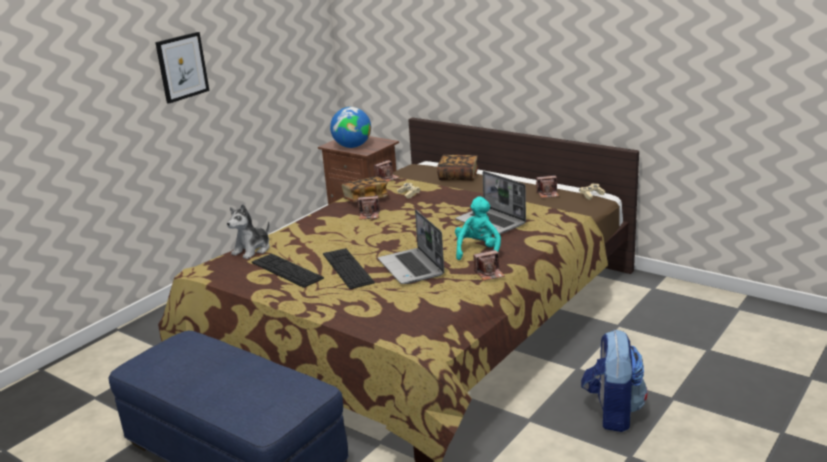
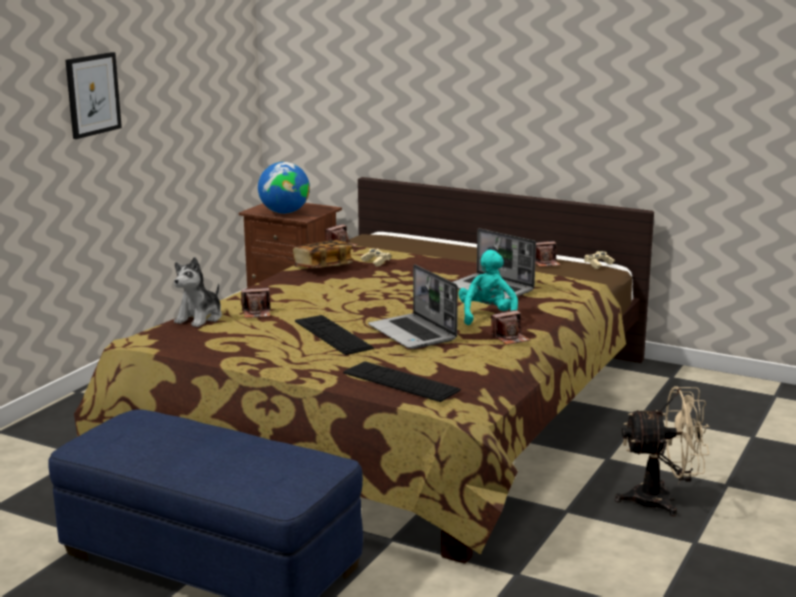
camera: 10 degrees left, 5 degrees down
(287, 270) = (255, 337): keyboard -> keyboard (400, 381)
(369, 215) = (335, 283): camera -> camera (257, 313)
(458, 176) = (428, 246): book -> none
(612, 412) = (662, 500): backpack -> beige fan

